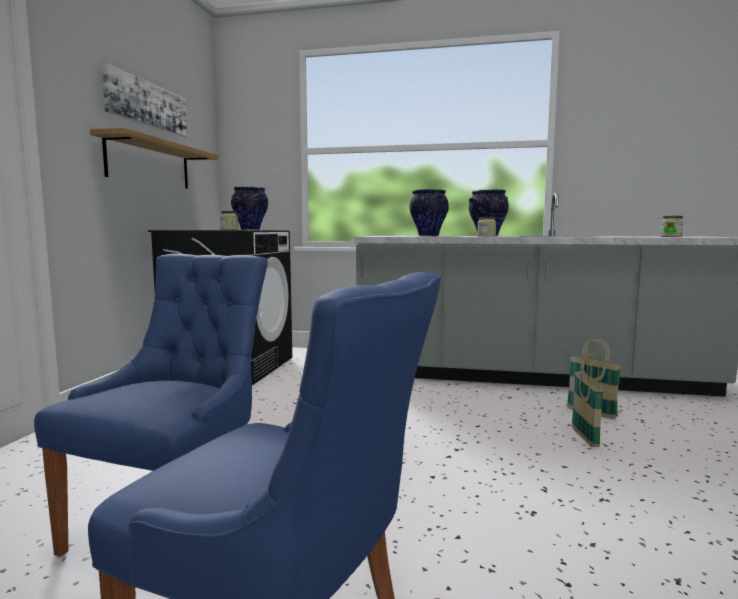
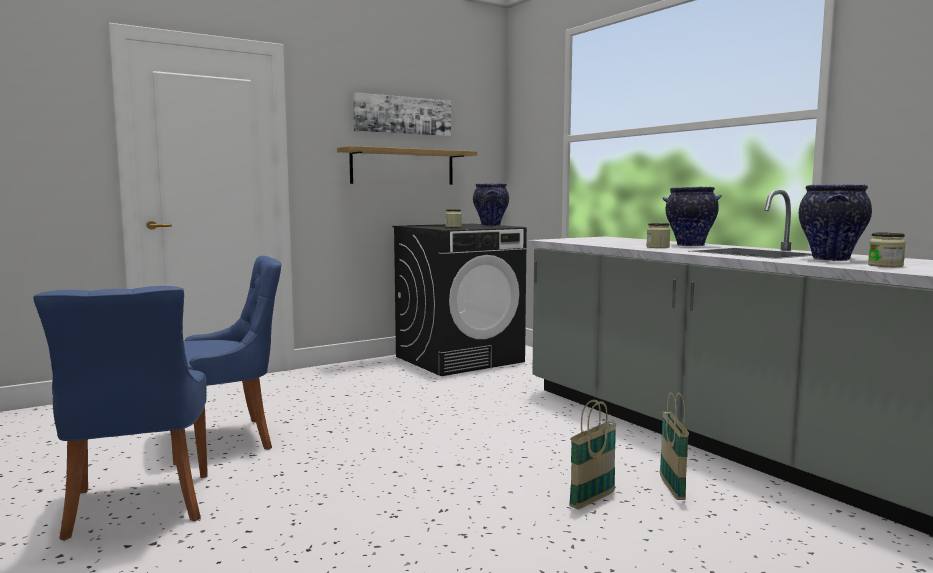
camera: 45 degrees right, 0 degrees up
(428, 236) = (622, 241): vase -> vase (830, 259)

